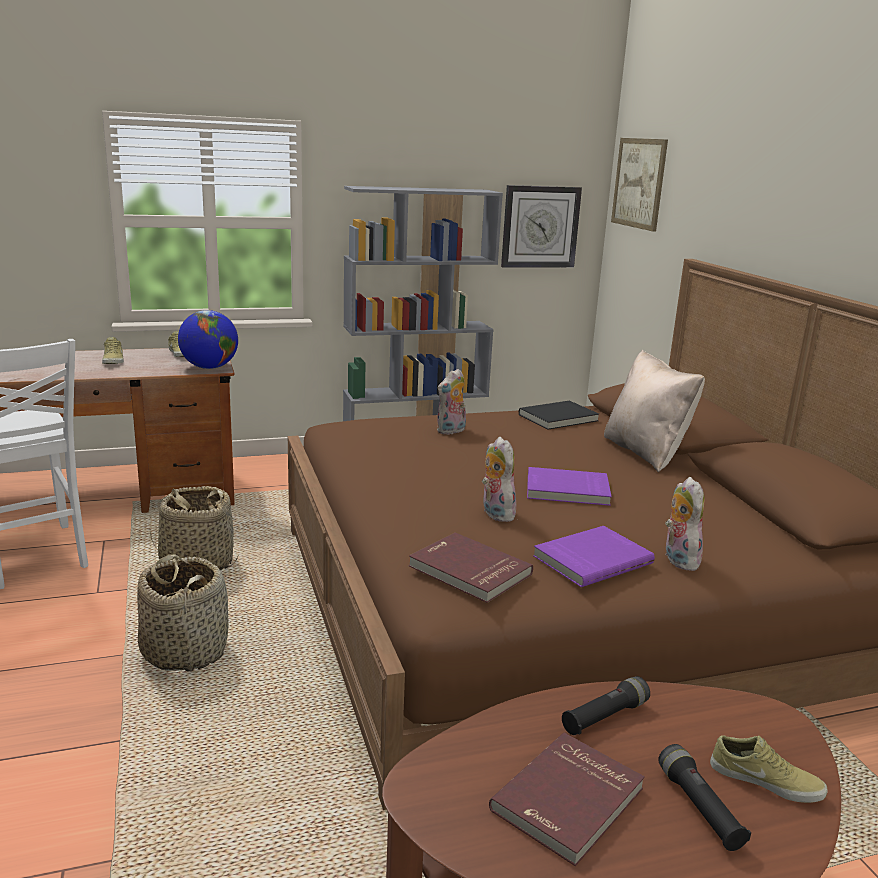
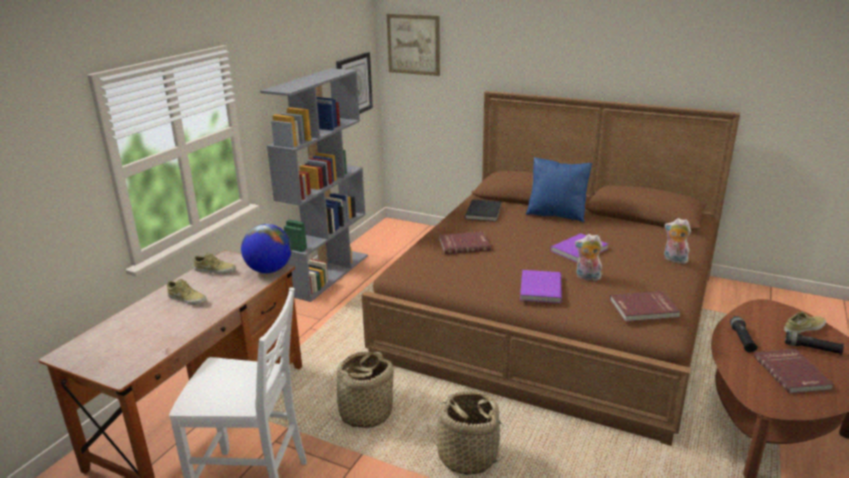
camera: 45 degrees left, 5 degrees up
(451, 431) = (464, 244): plush toy -> red book
(591, 559) = (659, 277): purple book -> purple book (539, 288)
(646, 453) = (556, 214): beige pillow -> blue pillow

